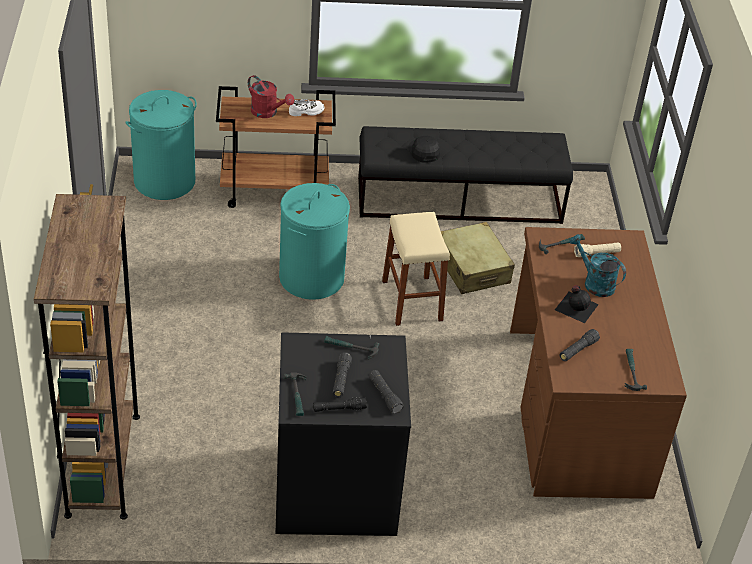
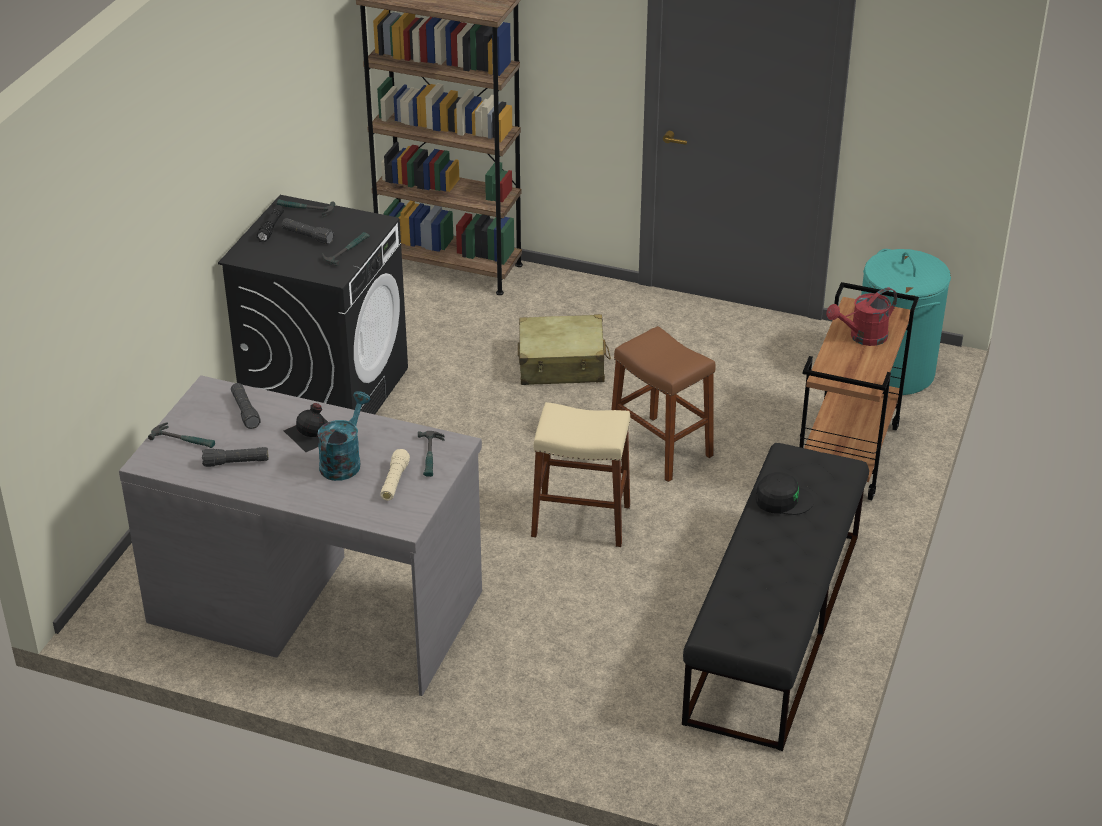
camera: 115 degrees right, 5 degrees down
(306, 111) = (856, 369): white shoe -> none
(311, 278) = (660, 448): turquoise laundry basket -> brown stool
(384, 396) = (267, 256): black flashlight -> black flashlight (236, 462)
(472, 268) = (620, 594): beige suitcase -> beige suitcase (562, 364)
(576, 411) = (316, 605): brown desk -> grey desk
(594, 283) = (343, 461): turquoise watering can -> turquoise watering can turned 45 degrees counterclockwise

